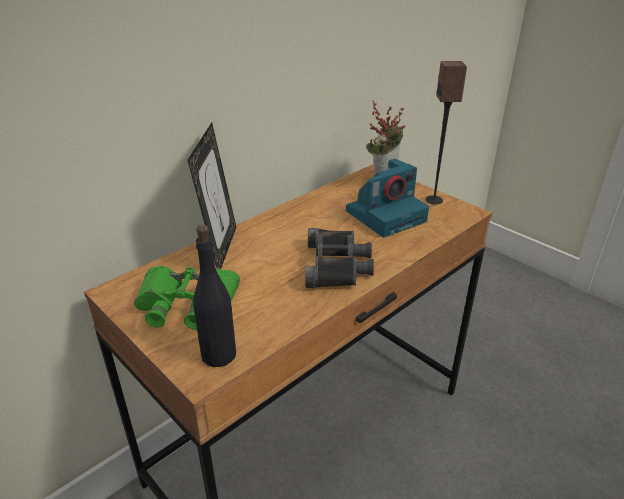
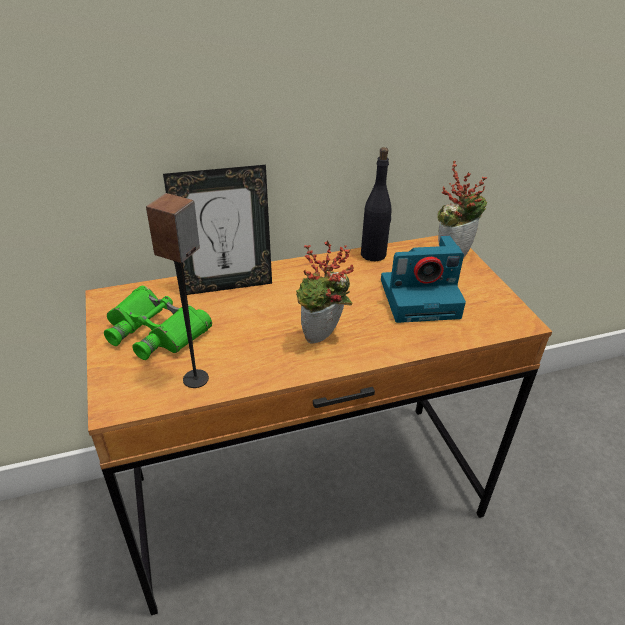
camera: 25 degrees right, 5 degrees up
(219, 354) = (143, 391): black bottle -> black bottle (373, 254)
(220, 249) = (226, 285): picture frame -> picture frame turned 45 degrees clockwise
(337, 265) = (323, 338): black binoculars -> potted plant
(434, 200) = (492, 295): speaker -> speaker (196, 379)

